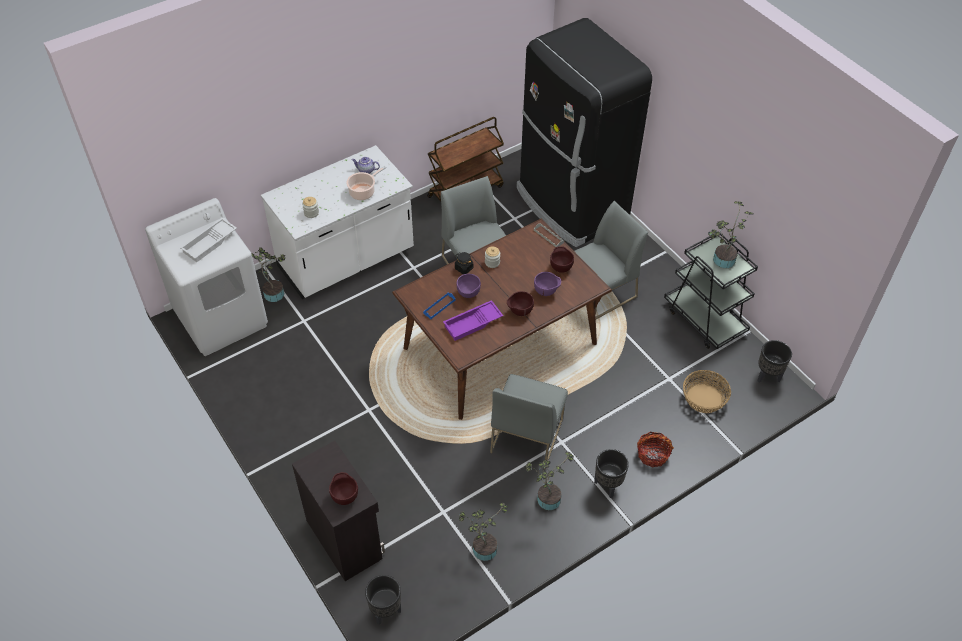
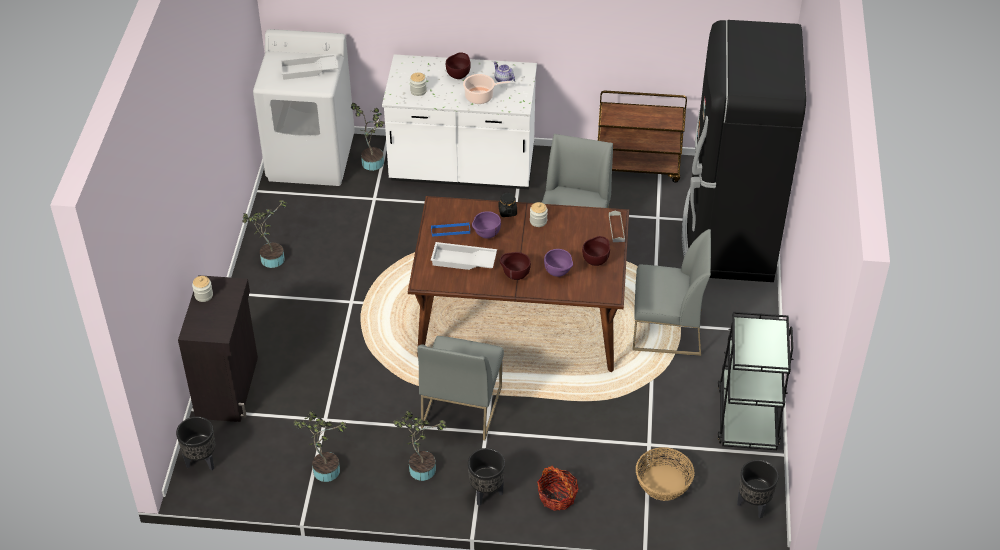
camera: 40 degrees right, 5 degrees down
(314, 477) = (204, 295): none -> jar
(345, 496) = (210, 323): brown bowl -> brown bowl (459, 75)
(473, 324) = (463, 261): purple tray -> white tray
(526, 435) = (461, 406): grey chair -> grey chair turned 45 degrees counterclockwise
(721, 261) = (762, 344): potted plant -> potted plant (269, 258)

